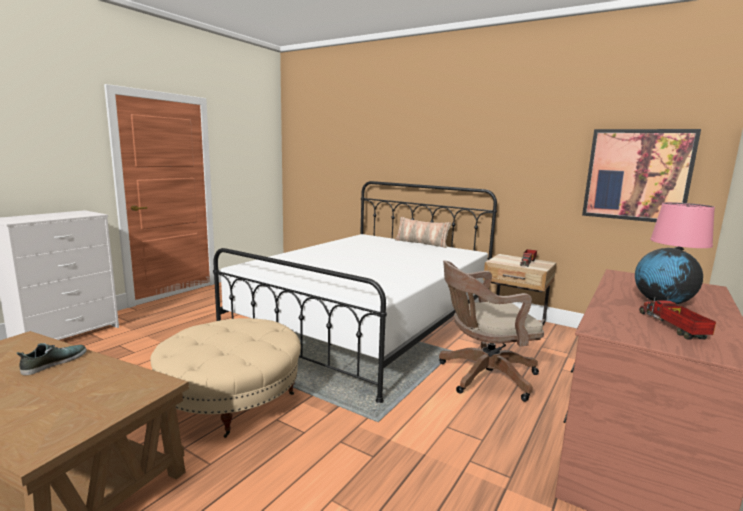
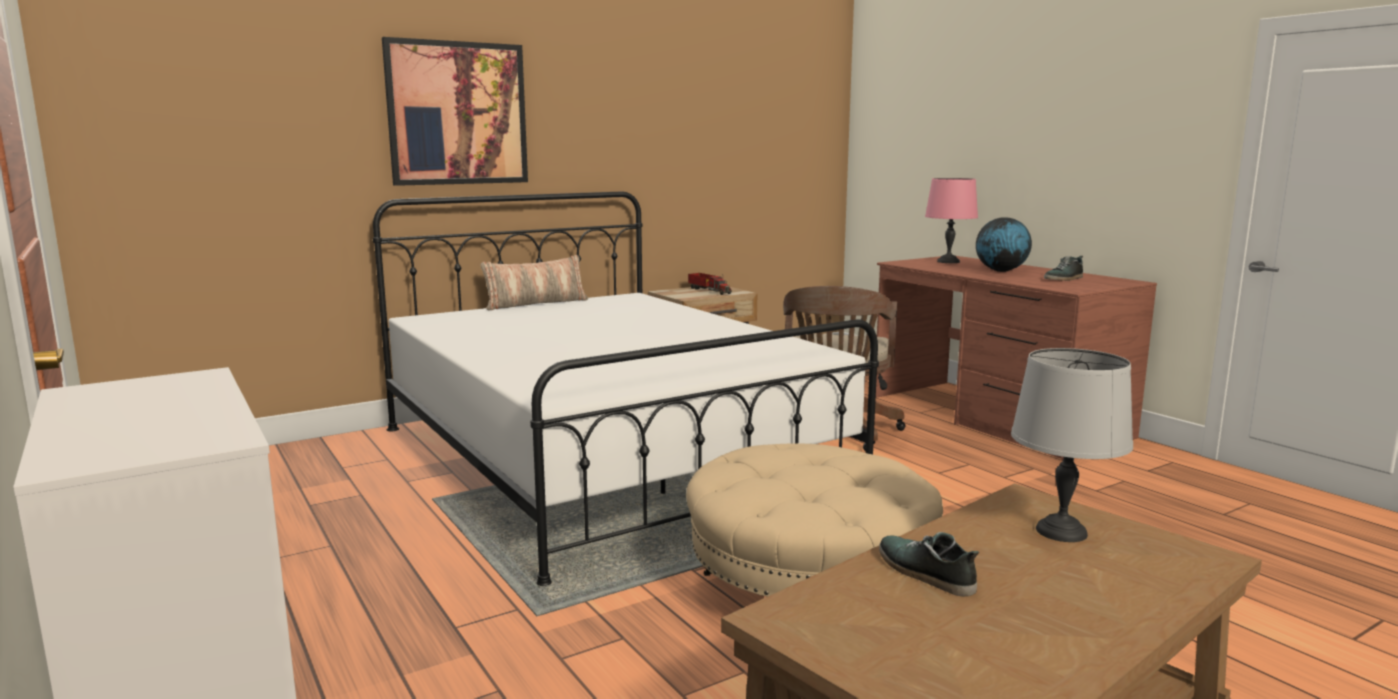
camera: 65 degrees left, 0 degrees up
(97, 397) = (1061, 532): none -> grey table lamp
(637, 175) = (780, 155): picture -> picture (457, 113)
(672, 327) = (1064, 279): toy truck -> shoe

